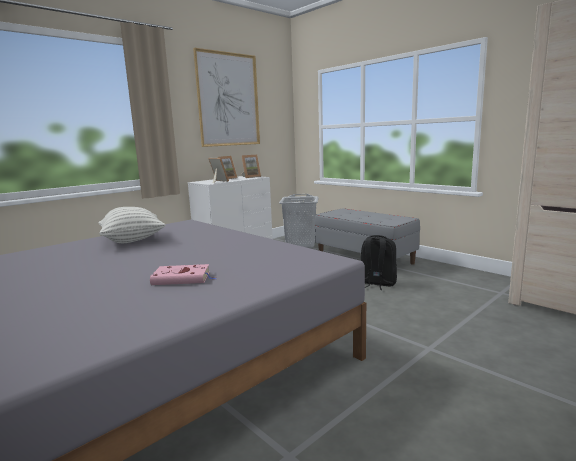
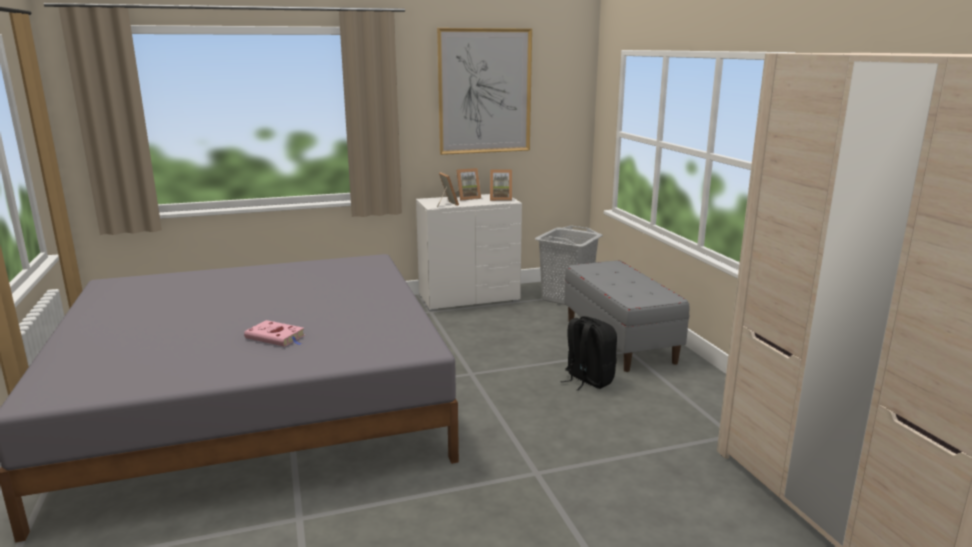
camera: 25 degrees right, 5 degrees up
(133, 240) = (296, 276): pillow -> none

